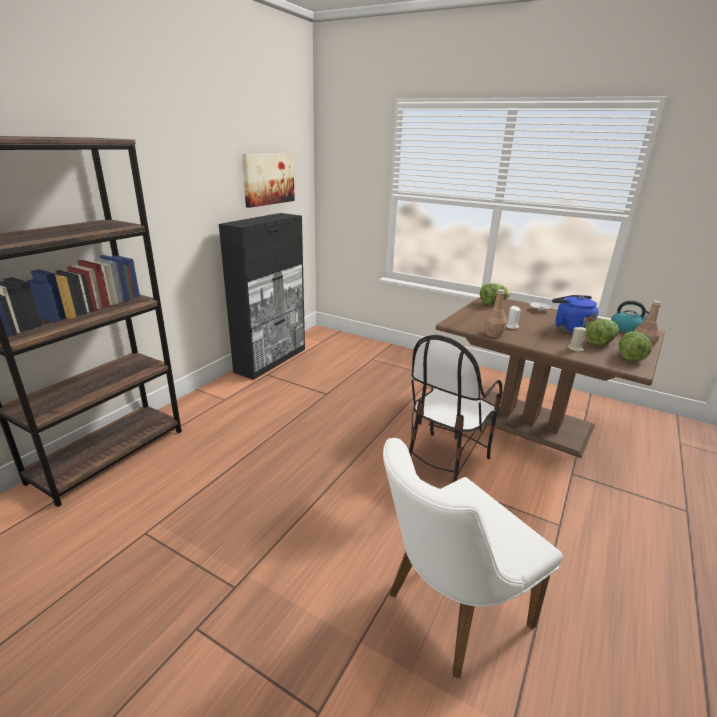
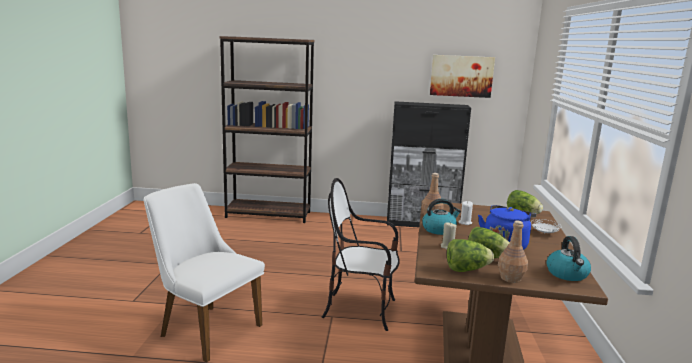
camera: 65 degrees right, 10 degrees down
(530, 340) = (439, 229): none -> kettle

